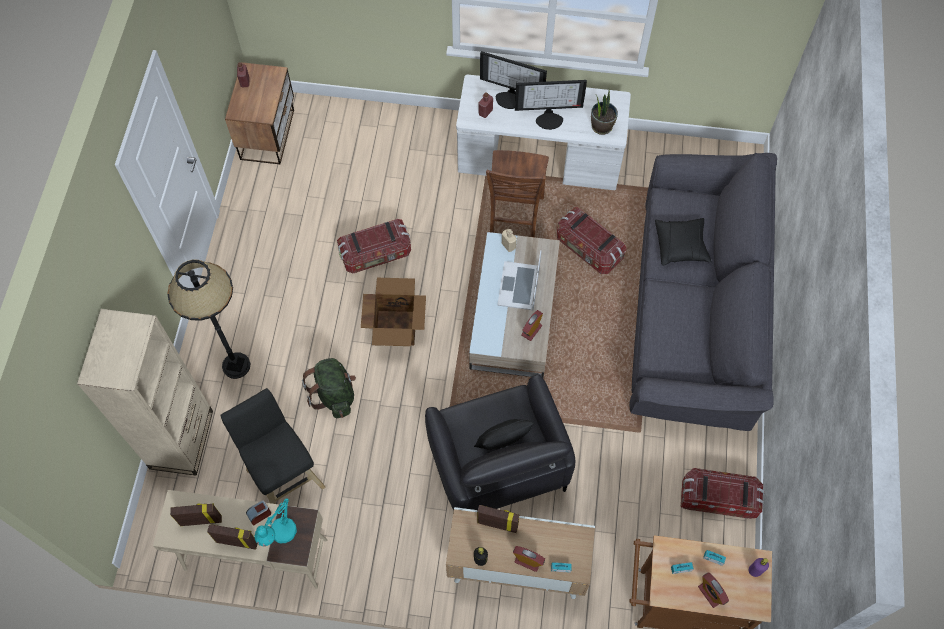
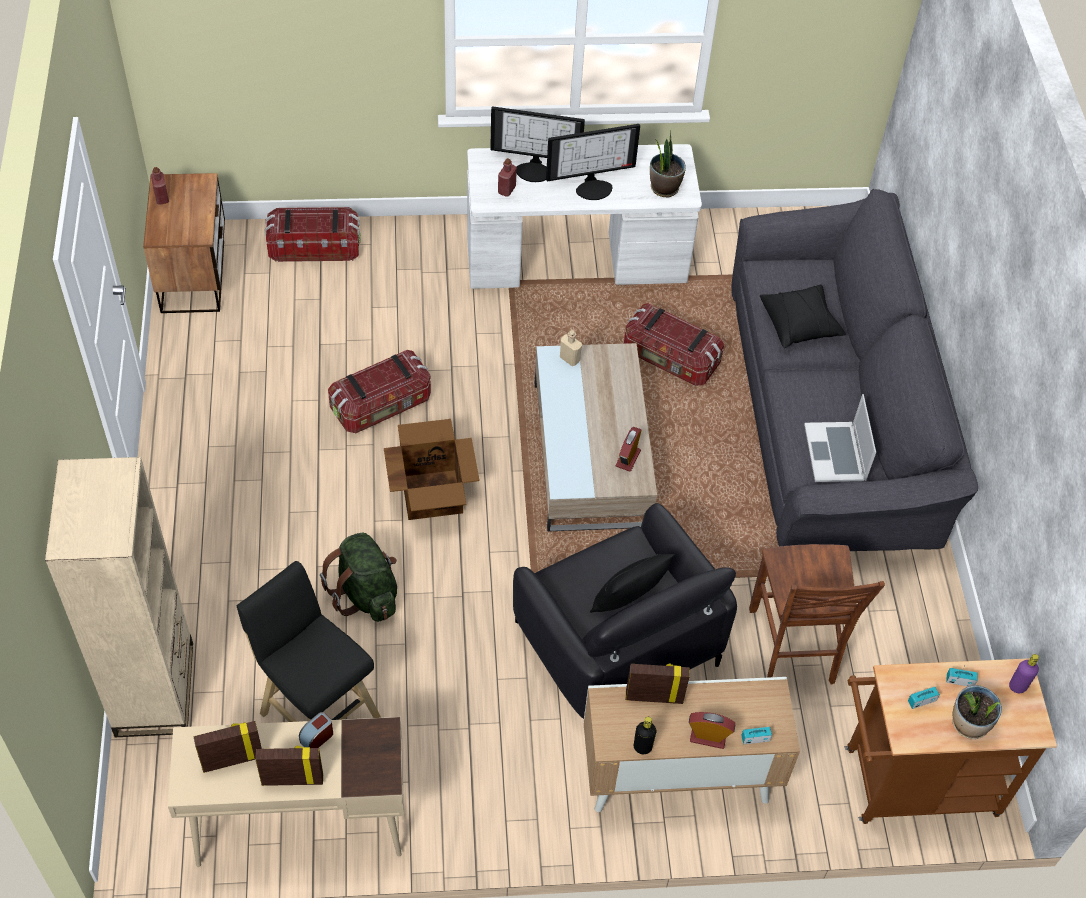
camera: 15 degrees left, 10 degrees down
(236, 365) = (214, 578): black floor lamp -> none
(280, 536) = (354, 760): turquoise table lamp -> none
(514, 219) = (561, 336): brown chair -> brown chair (793, 648)
(519, 286) = (597, 406): laptop -> laptop (835, 452)
(710, 593) = (969, 724): alarm clock -> potted plant
(718, 498) = (924, 640): storage box -> storage box (314, 247)

